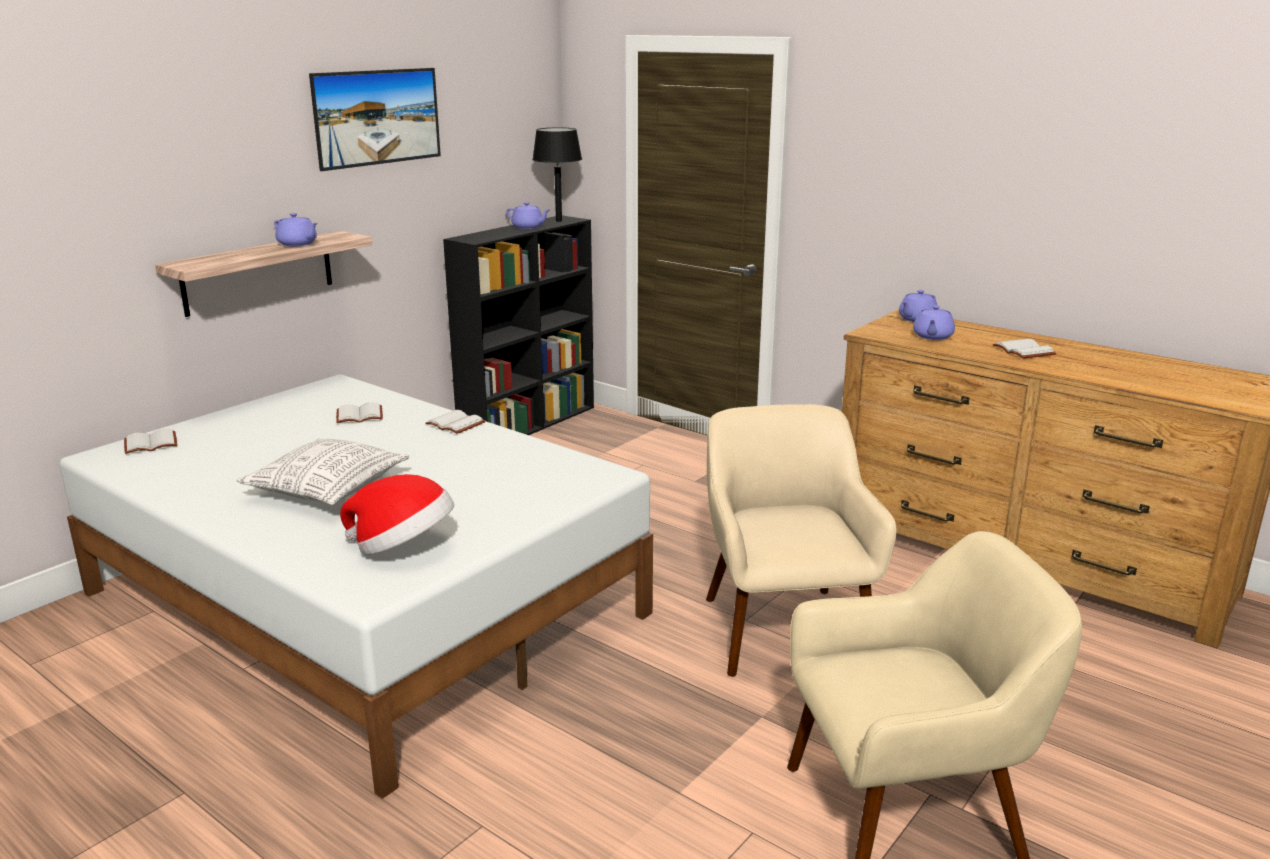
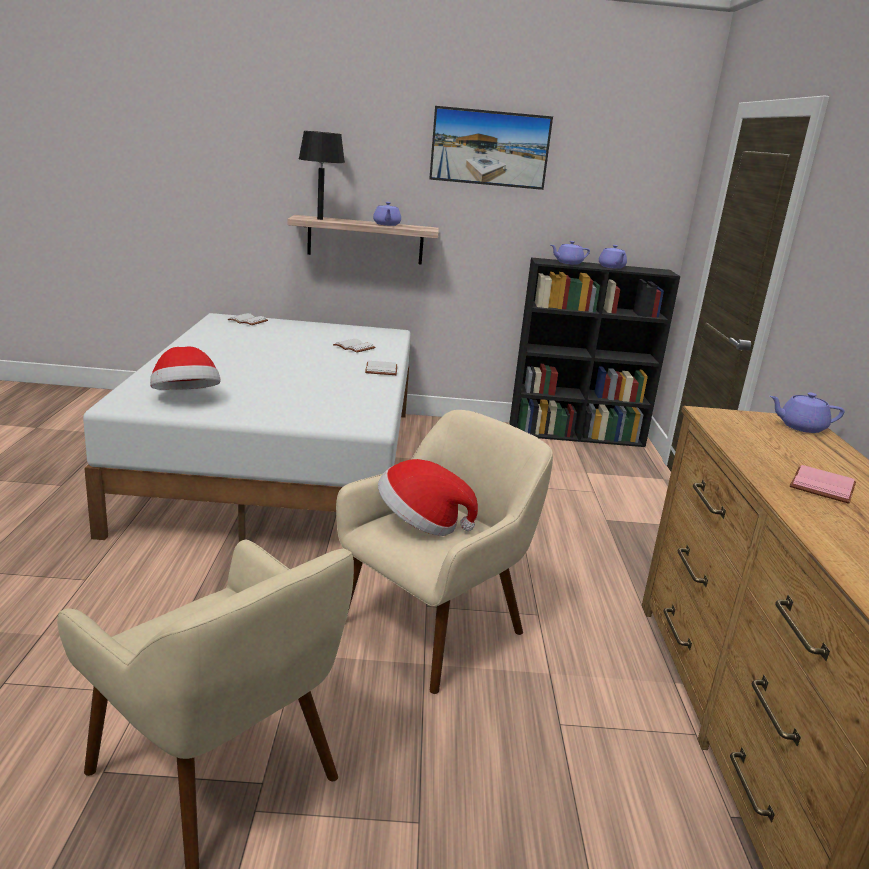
camera: 50 degrees right, 0 degrees up
(328, 489) = (242, 365): pillow -> none
(559, 221) = (651, 270): black table lamp -> black table lamp (320, 219)
(778, 530) = (421, 523): none -> hat
(932, 337) = (762, 439): purple teapot -> purple teapot (568, 263)
(1022, 351) = (820, 485): white book -> pink book

